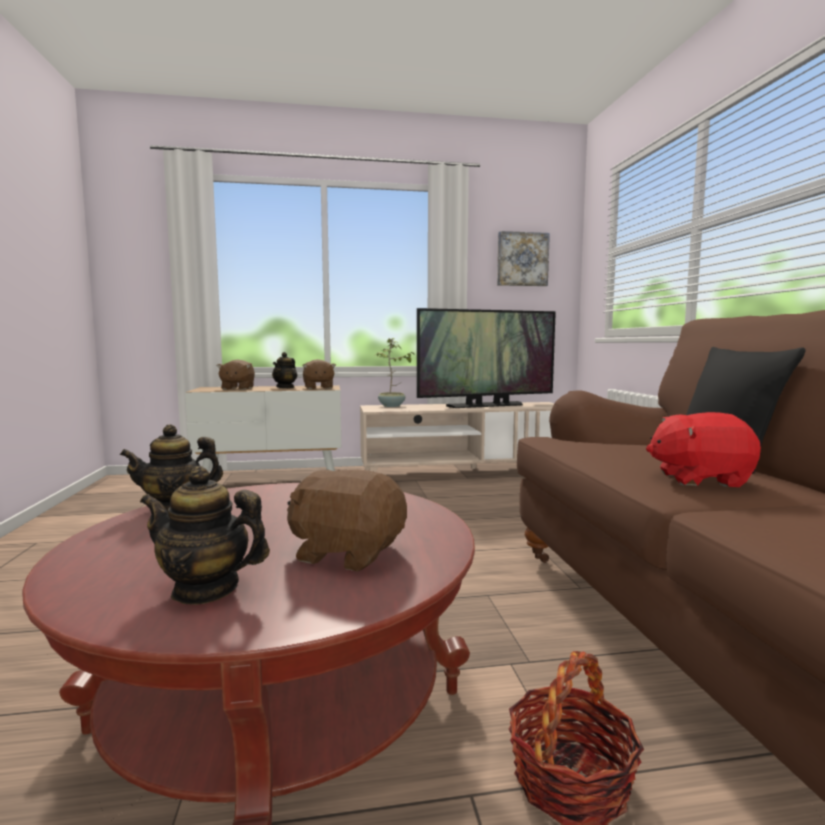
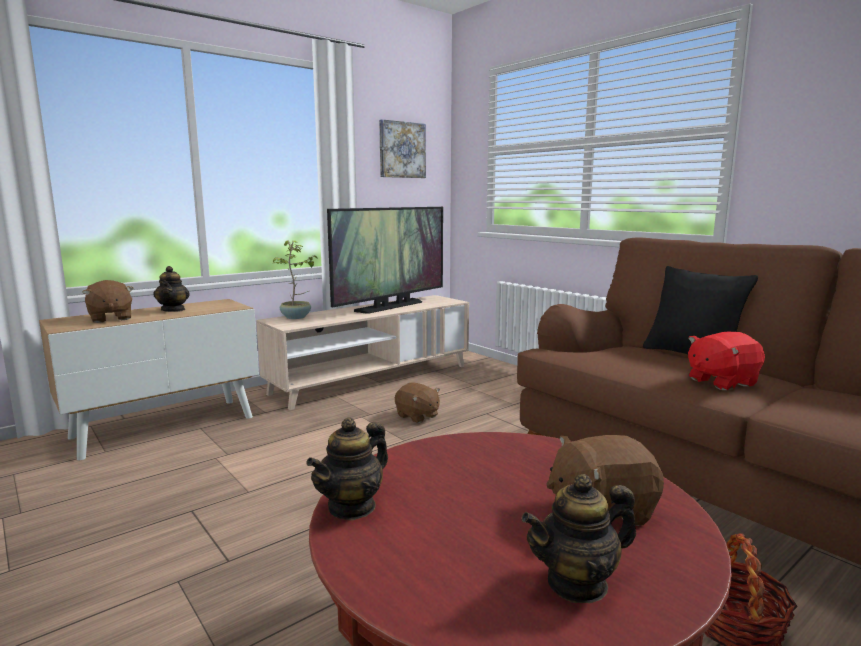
camera: 30 degrees left, 5 degrees up
(318, 388) = (218, 307): brown plush toy -> brown plush toy (417, 416)

